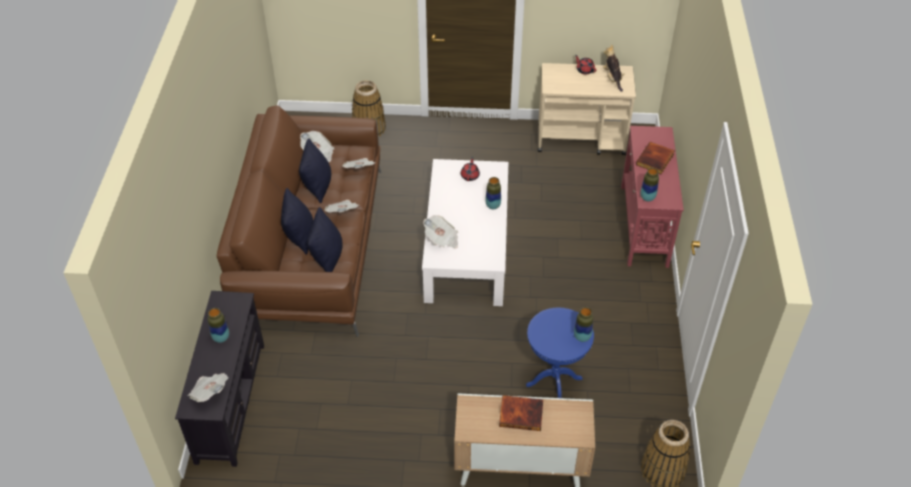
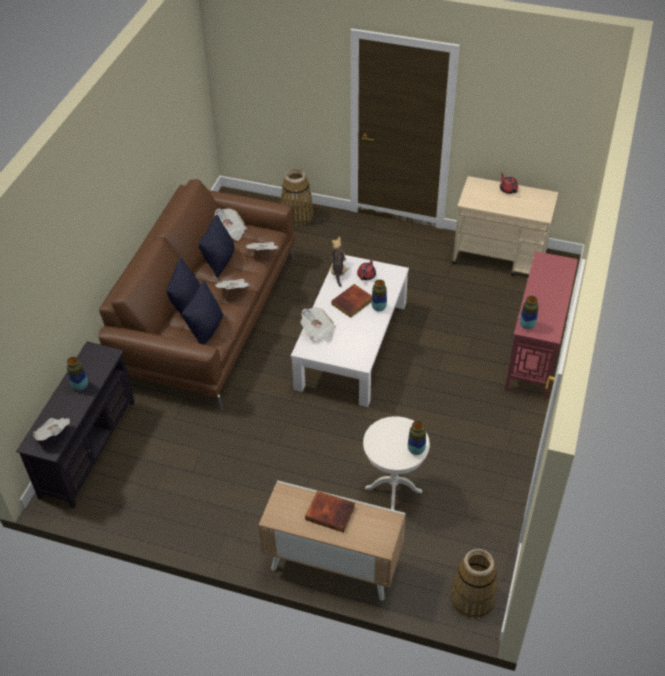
camera: 15 degrees right, 0 degrees up
(554, 382) = (393, 490): blue side table -> white side table
(612, 78) = (533, 202): plush toy -> plush toy (338, 271)
(655, 160) = (548, 289): book -> book (352, 303)

